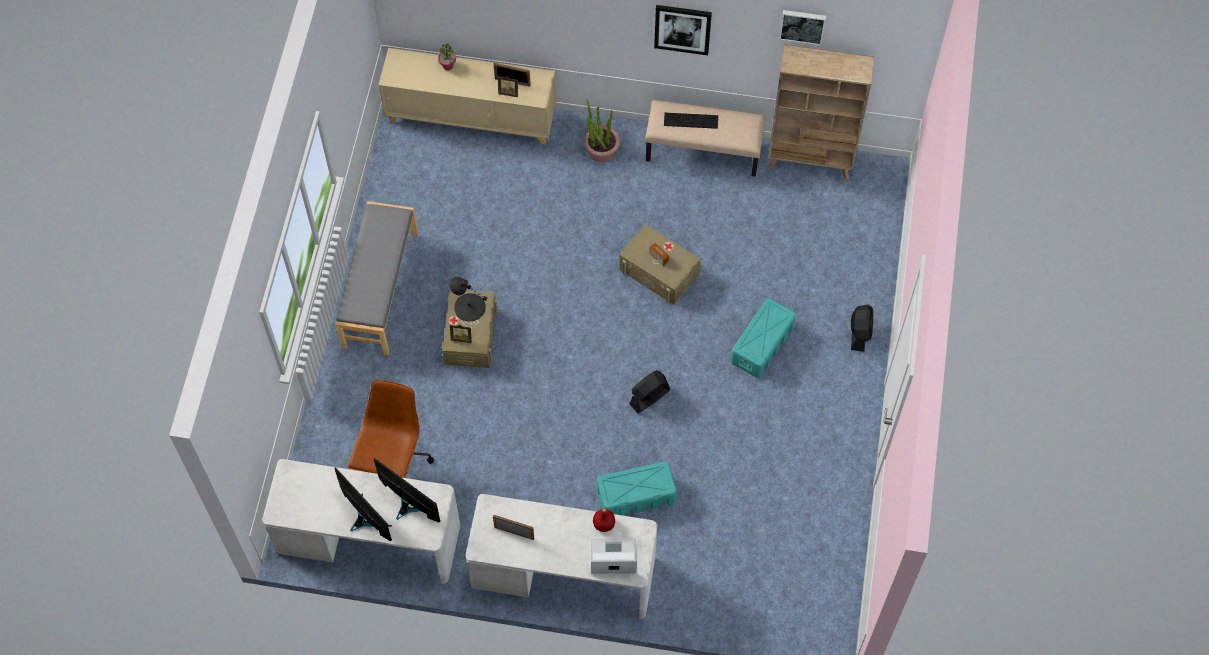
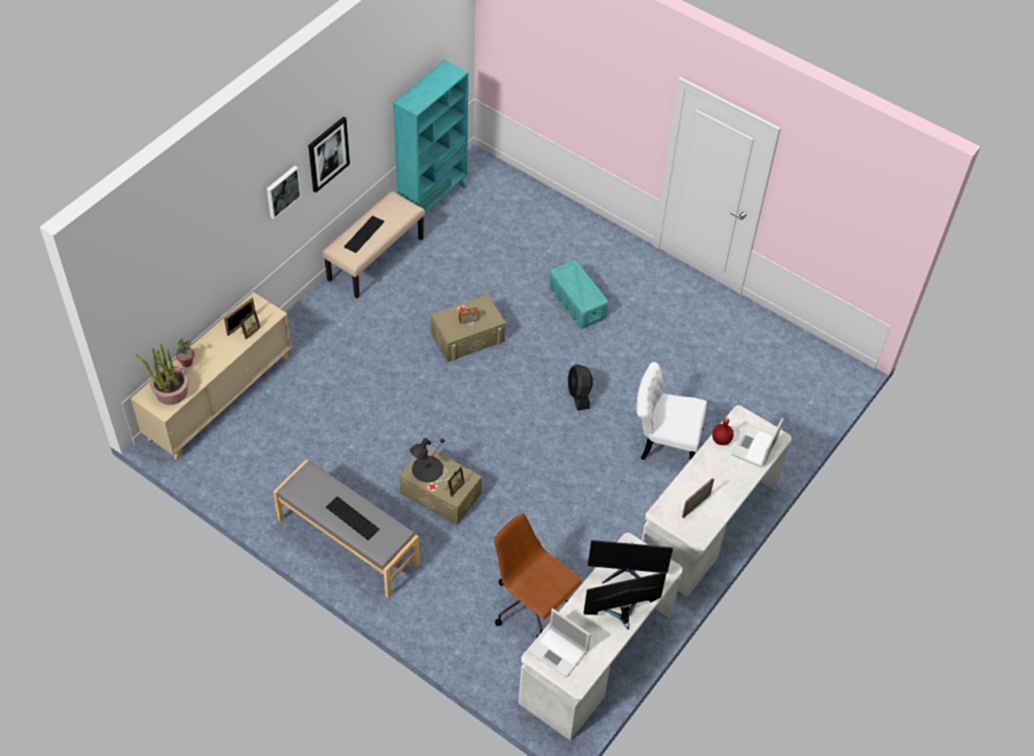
camera: 65 degrees left, 10 degrees down
(300, 486) = (559, 652): none -> laptop
(370, 272) = (352, 518): none -> keyboard
(408, 505) = (626, 572): monitor -> monitor turned 150 degrees counterclockwise
(601, 149) = (323, 322): potted plant -> potted plant (171, 392)
(636, 496) = (664, 443): turquoise storage box -> white chair
(802, 25) = (398, 72): picture -> picture (282, 191)
(810, 160) = (433, 199): beige bookcase -> turquoise bookcase
(859, 333) = (604, 241): black fan -> none

